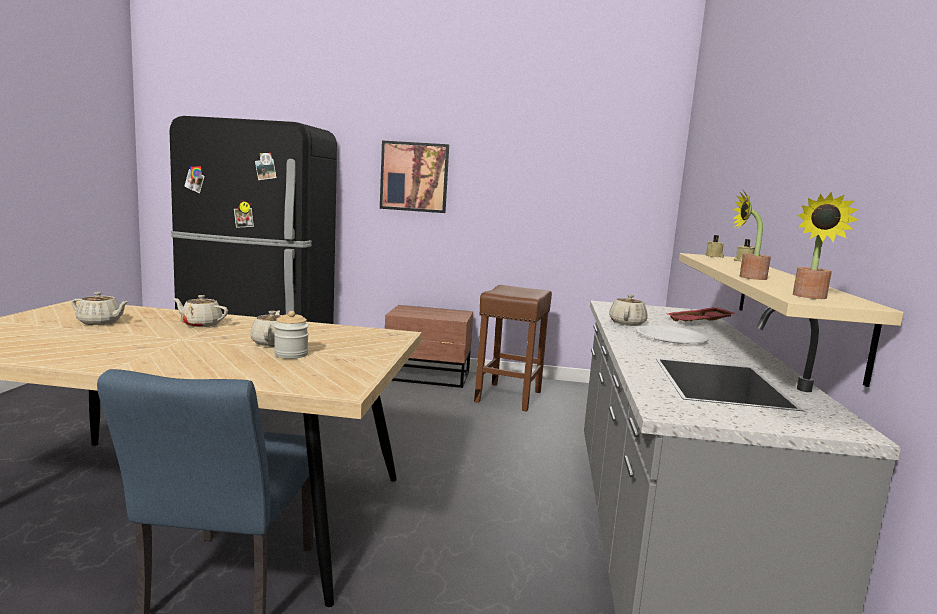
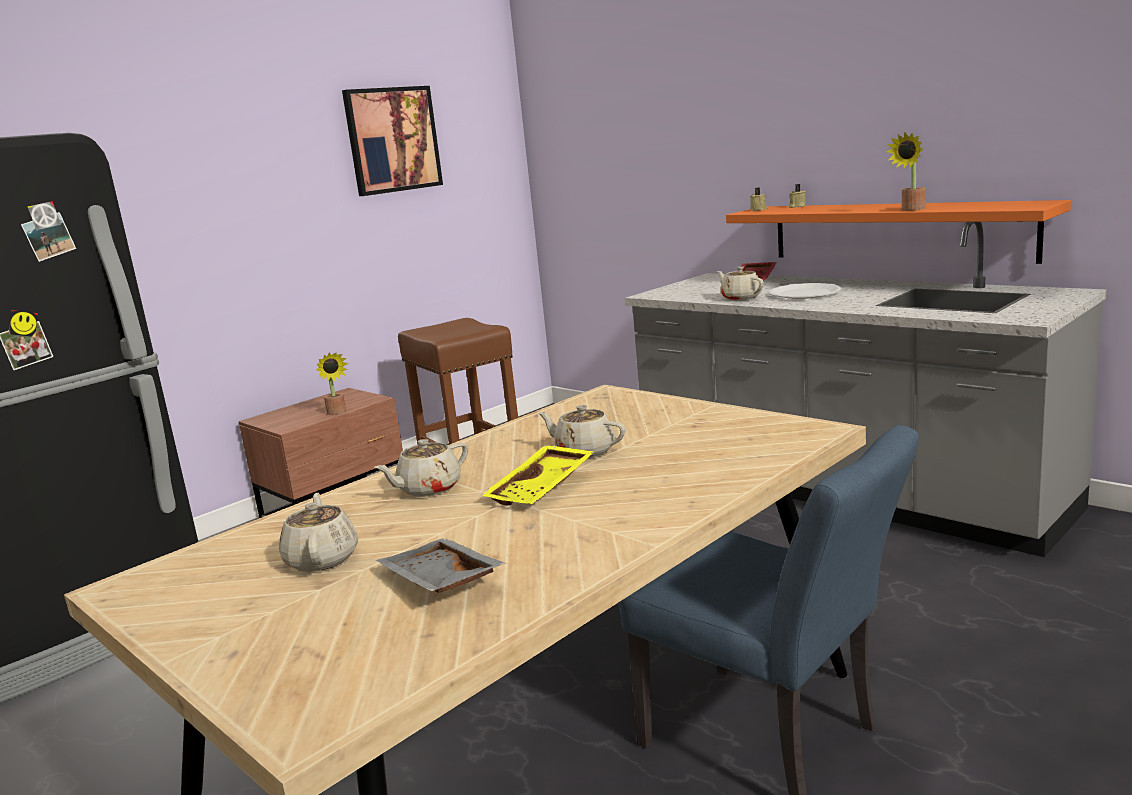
camera: 50 degrees left, 5 degrees up
(61, 342) = (438, 582): none -> grey tray
(100, 322) = (322, 559): beige teapot -> beige teapot turned 60 degrees counterclockwise
(201, 342) = (542, 489): none -> yellow tray
(291, 354) = (653, 444): jar -> none
(414, 177) = (206, 202): picture -> picture (392, 140)
(794, 308) = (897, 232): beige shelf -> orange shelf
(810, 297) = (1017, 206): potted plant -> potted plant (337, 412)

